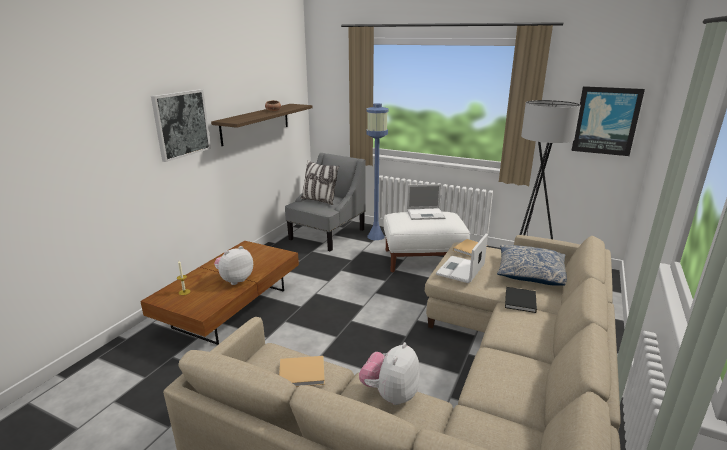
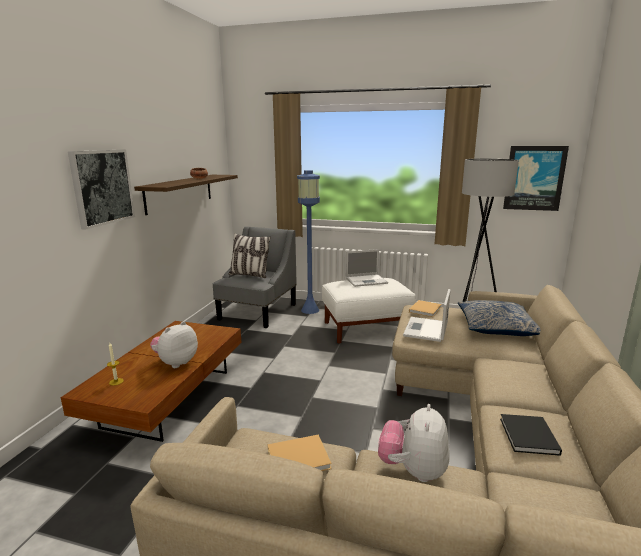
camera: 10 degrees left, 5 degrees down
(520, 301) = (500, 355): black book -> black book (529, 437)

